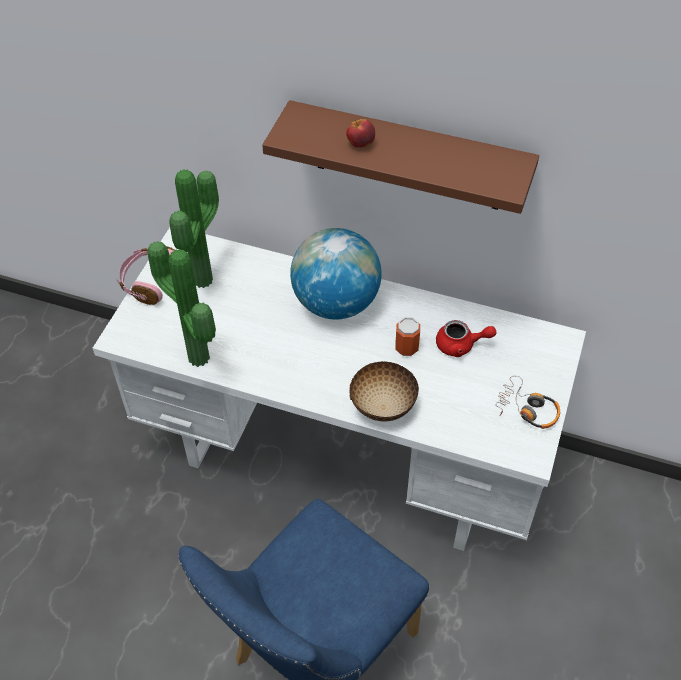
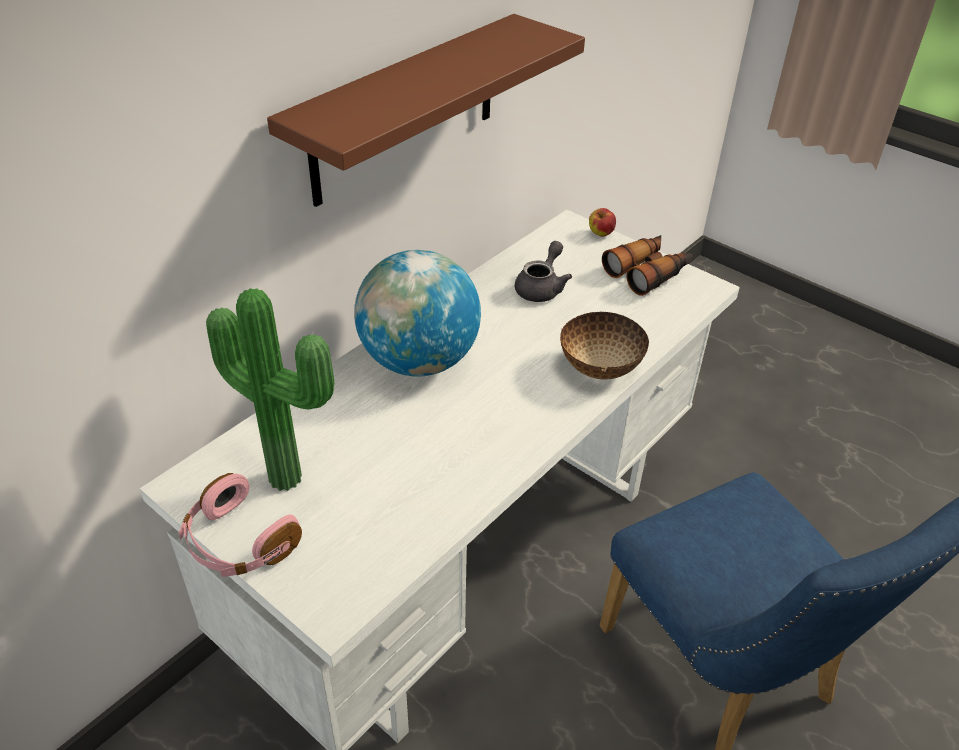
camera: 70 degrees left, 10 degrees down
(195, 360) = (434, 525): potted plant -> none
(360, 144) = (409, 91): apple -> apple (600, 234)
(406, 348) = (523, 326): can -> none
(460, 345) = (541, 288): red teapot -> grey teapot
(527, 409) = (648, 272): headphones -> binoculars

